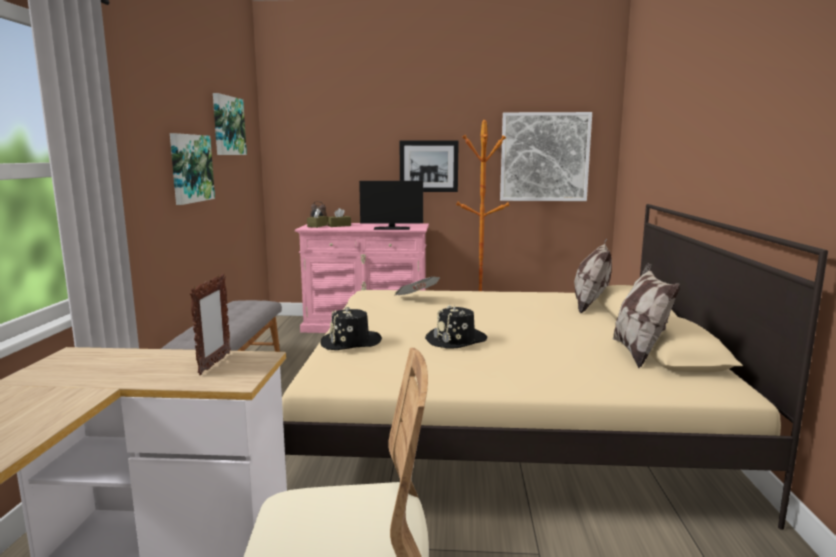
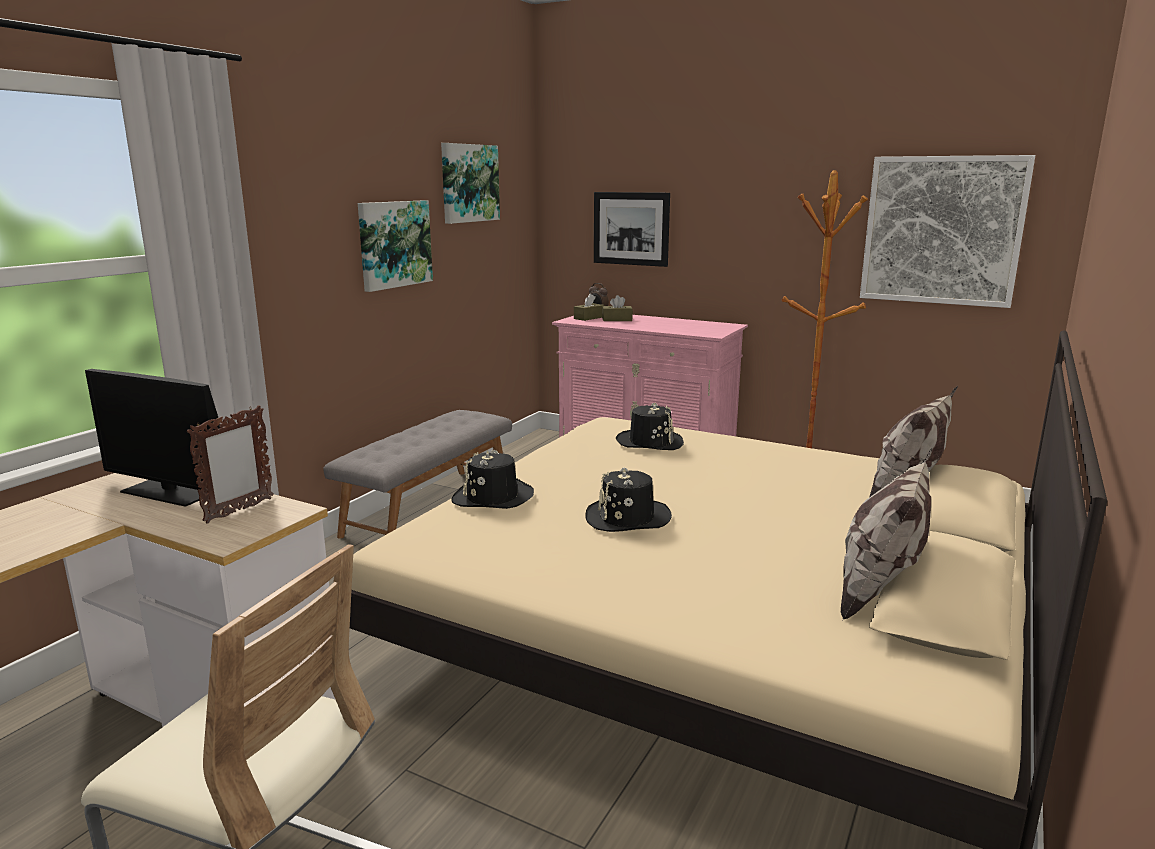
camera: 25 degrees right, 5 degrees up
(391, 228) = (679, 330): monitor -> monitor (169, 492)
(416, 299) = (650, 442): newspaper -> black hat
(428, 166) = (754, 239): picture -> picture (631, 228)

